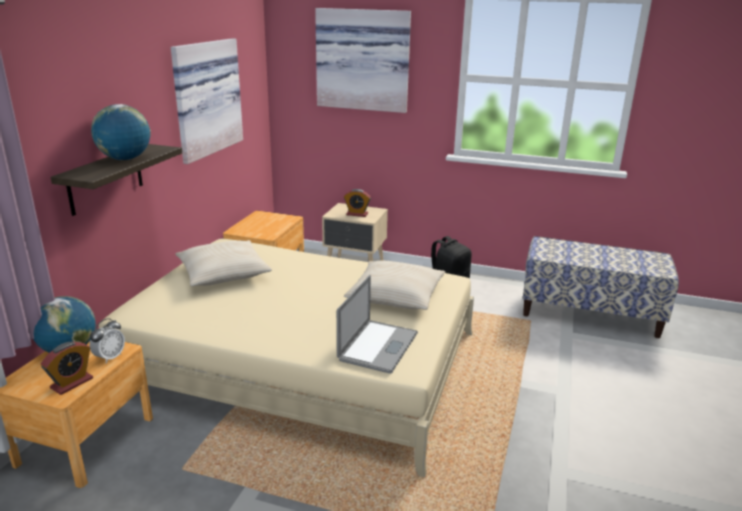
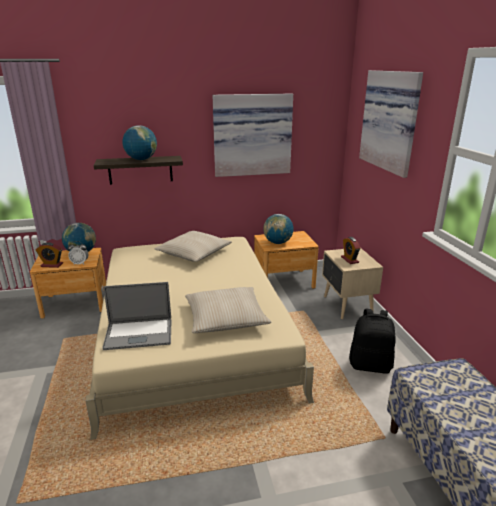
camera: 60 degrees right, 0 degrees up
(264, 229) = (278, 243): none -> globe

